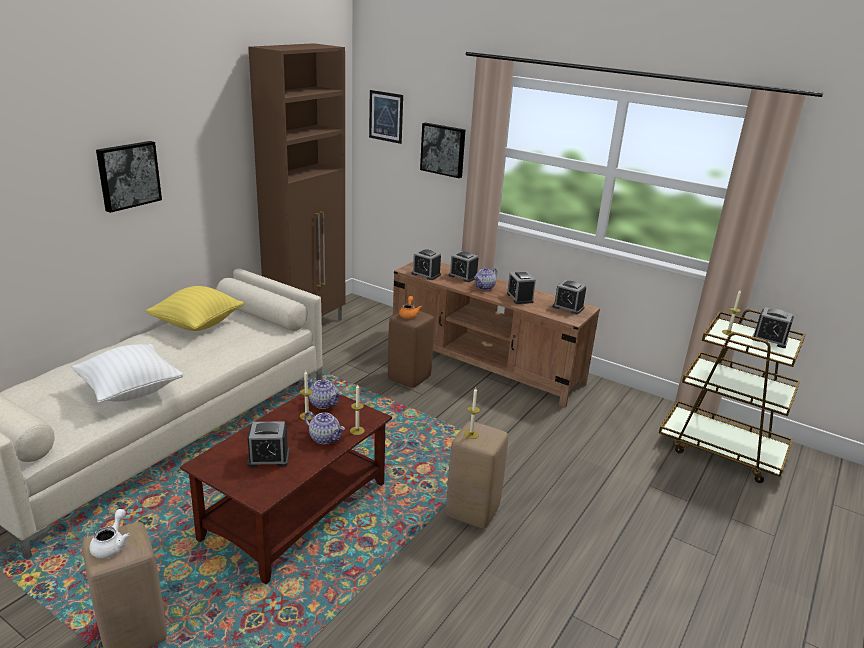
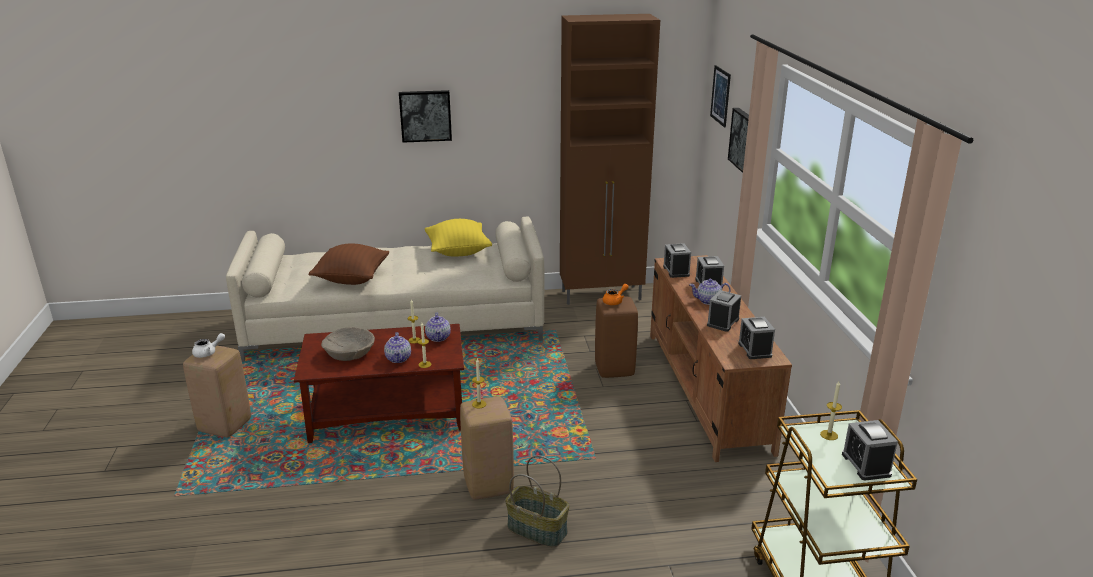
camera: 50 degrees right, 0 degrees up
(130, 391) = (352, 279): white pillow -> brown pillow
(268, 458) = (349, 353): alarm clock -> beige bowl
(554, 518) = (538, 529): none -> basket

